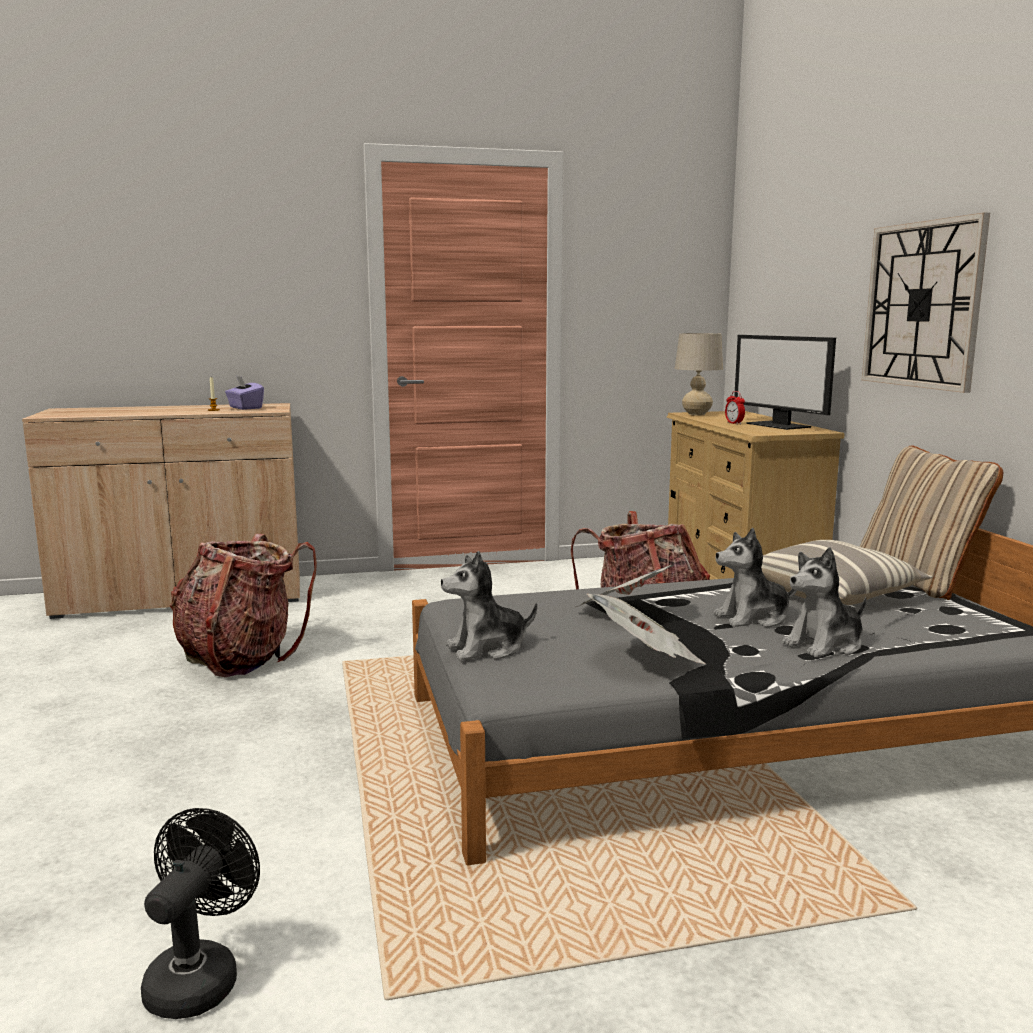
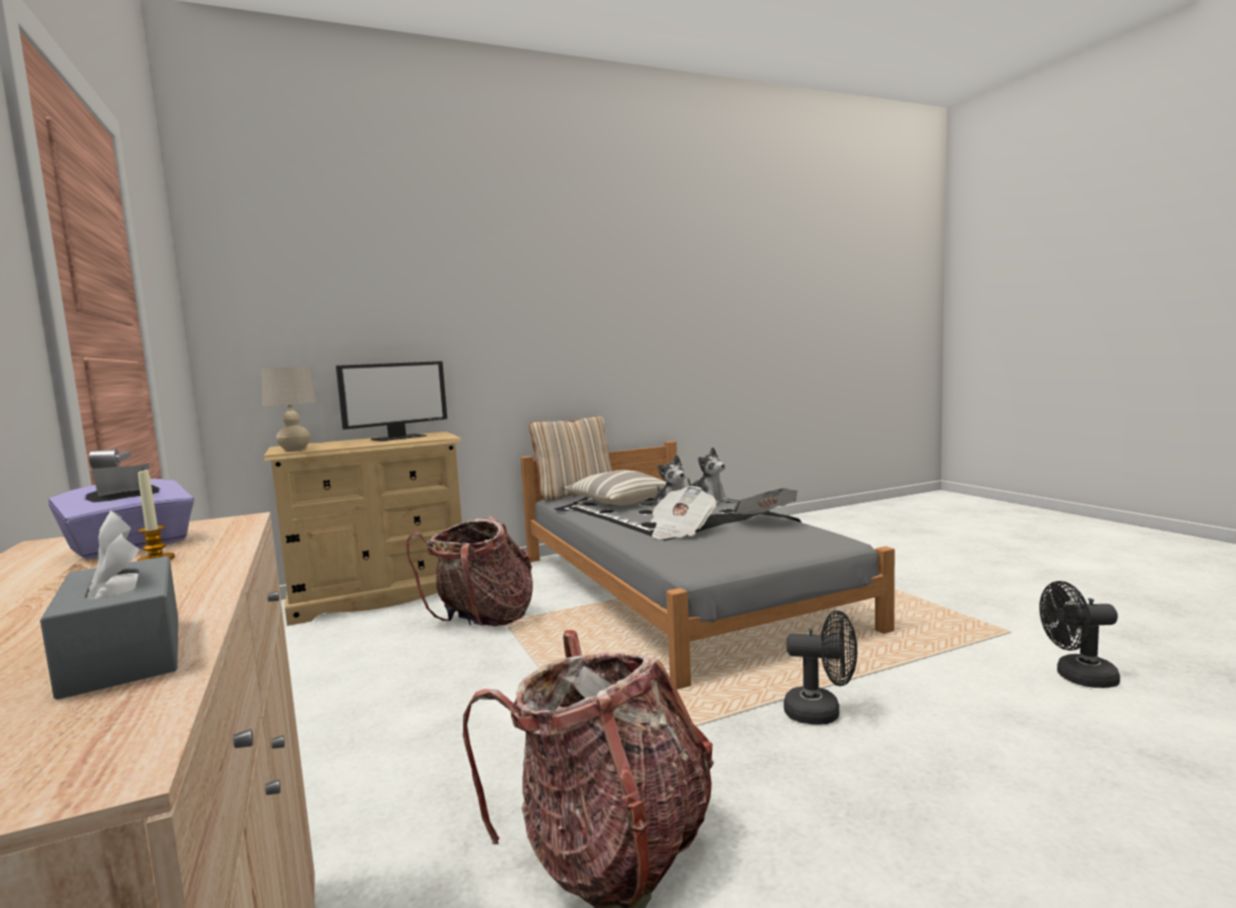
camera: 100 degrees left, 5 degrees down
(106, 414) = (124, 654): none -> grey tissue box
(312, 753) = (822, 712): none -> black fan
(487, 648) = (783, 550): plush toy -> none
(734, 423) = (379, 442): alarm clock -> none
(922, 305) = (507, 336): wall clock -> none

